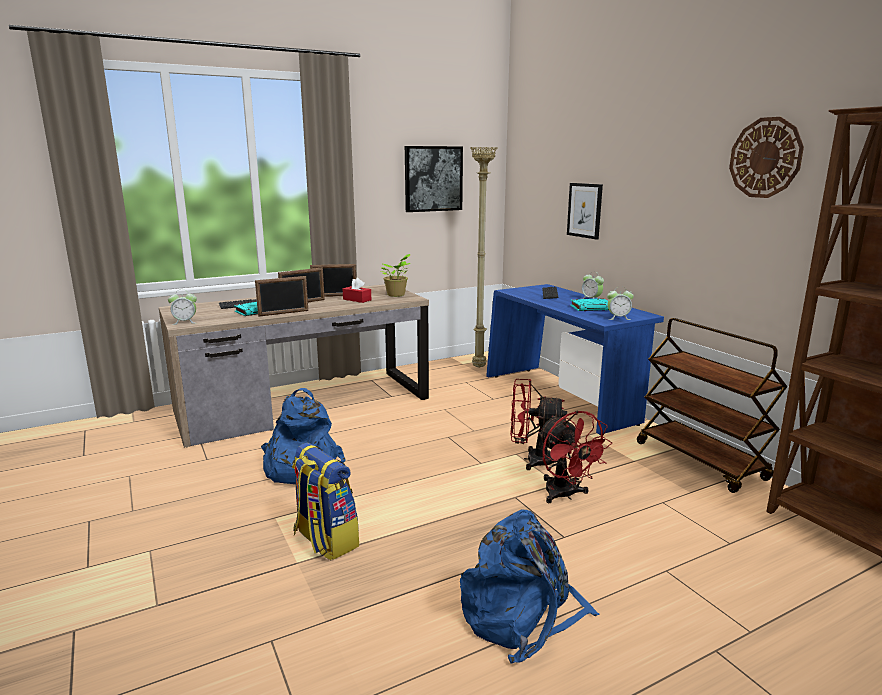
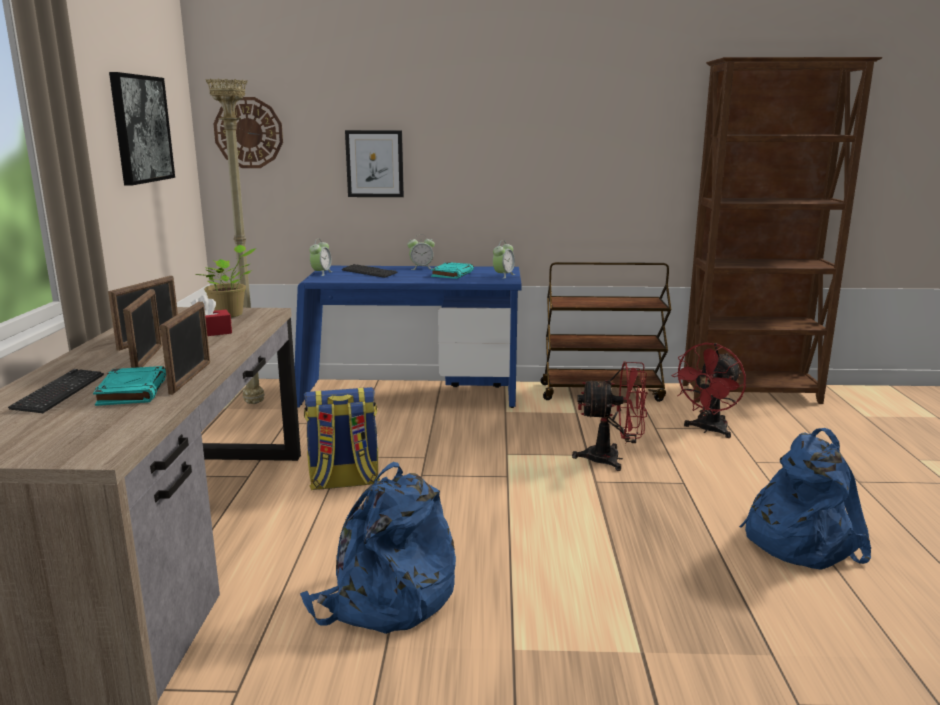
camera: 60 degrees left, 0 degrees up
(185, 322) = (83, 450): alarm clock -> alarm clock (321, 273)
(325, 540) = (603, 619): backpack -> backpack (344, 482)
(532, 460) = (529, 450): red fan -> red fan (708, 430)
(765, 158) = (612, 98): wall clock -> wall clock (248, 133)

